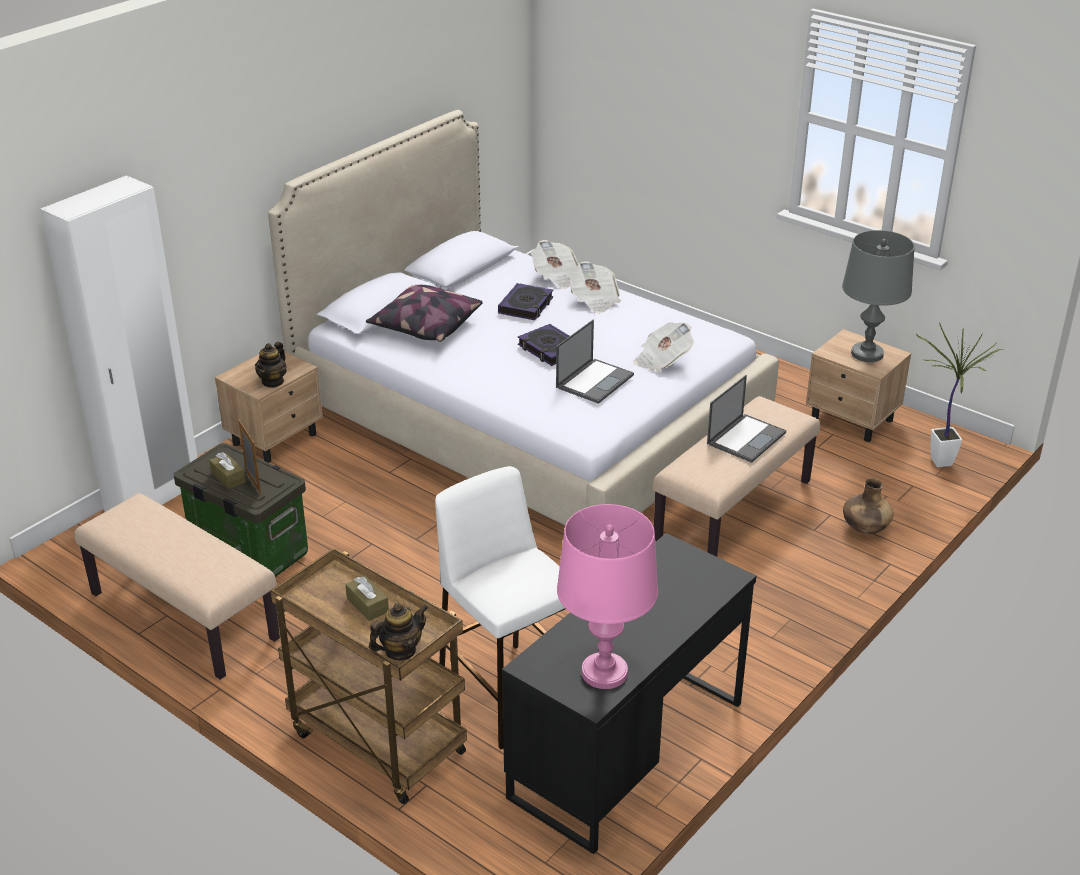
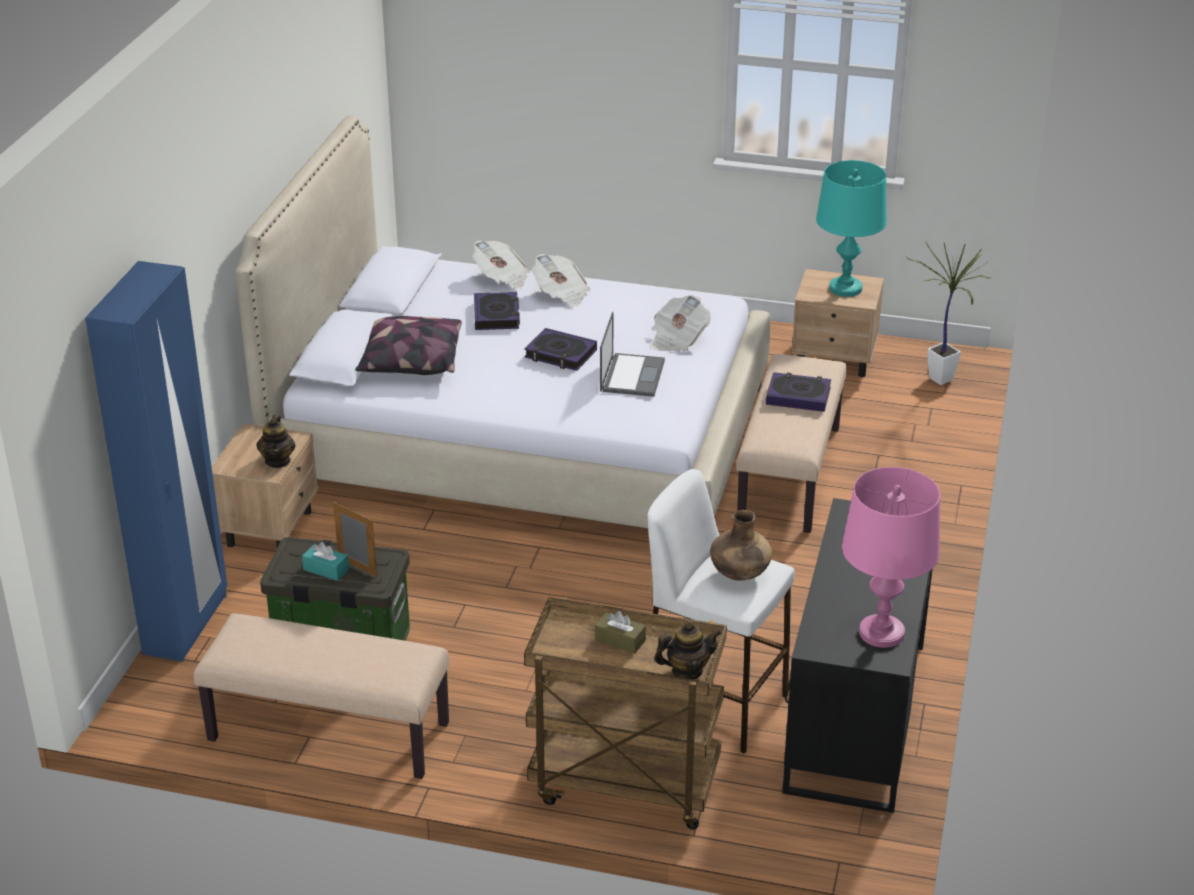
camera: 25 degrees left, 0 degrees up
(154, 497) = (186, 624): white wardrobe -> blue wardrobe
(228, 477) = (326, 569): brown tissue box -> turquoise tissue box
(400, 651) = (687, 670): teapot -> teapot turned 45 degrees clockwise
(746, 438) = (798, 396): laptop -> book
(865, 529) = (917, 459): brown vase -> brown vase (739, 574)
(867, 354) = (845, 288): grey table lamp -> turquoise table lamp

